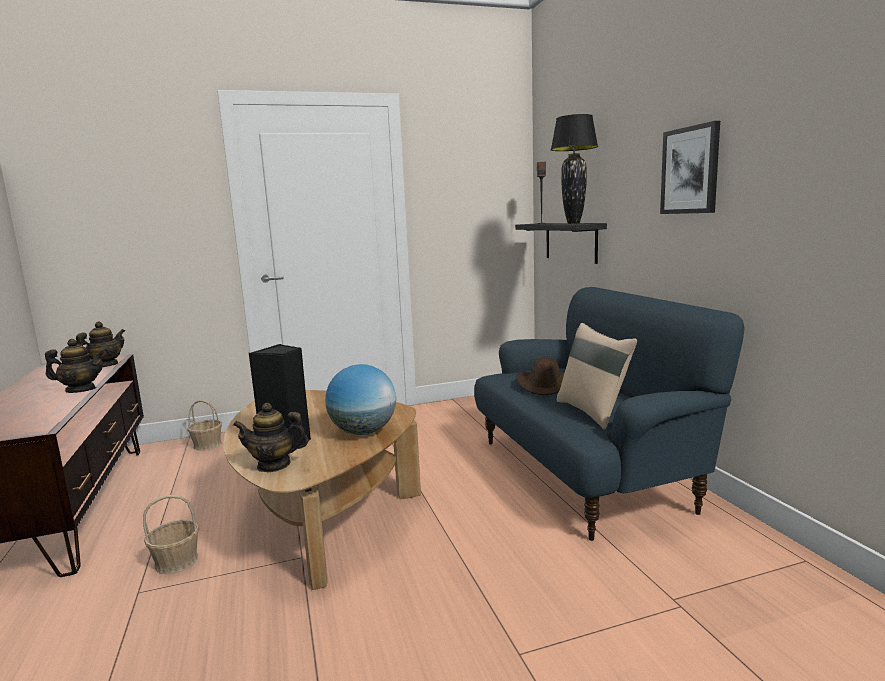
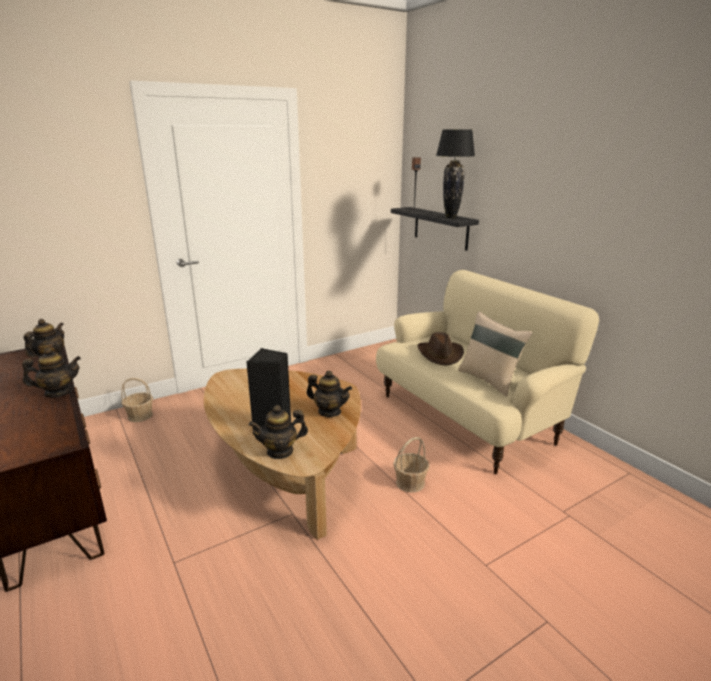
camera: 15 degrees left, 10 degrees up
(177, 561) = (189, 531): basket -> basket (410, 482)
(363, 432) = (329, 412): globe -> teapot
(584, 472) = (467, 417): blue sofa -> beige sofa
(690, 170) = (561, 195): picture -> none

